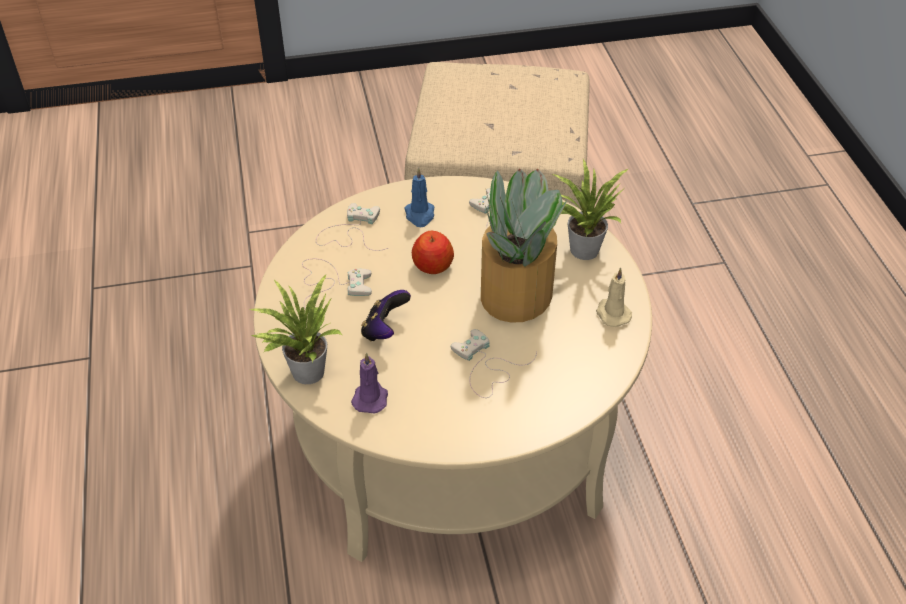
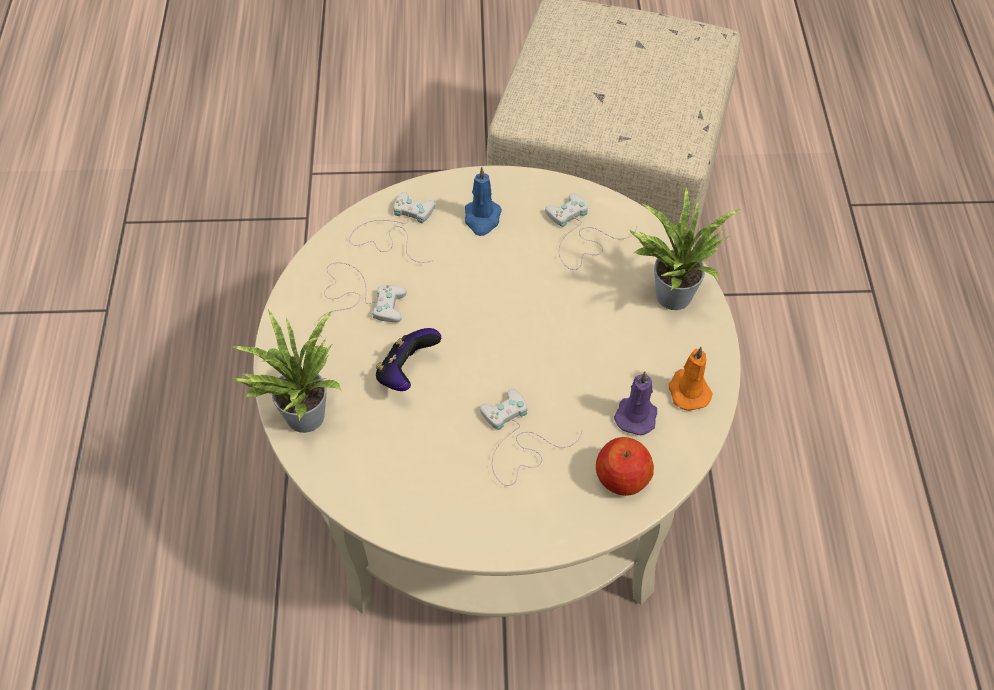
camera: 10 degrees right, 10 degrees up
(370, 398) = (371, 462): purple candle -> purple candle (636, 414)
(432, 266) = (482, 292): apple -> apple (622, 478)
(514, 295) = (573, 347): potted plant -> none
(612, 313) = (688, 390): beige candle -> orange candle

